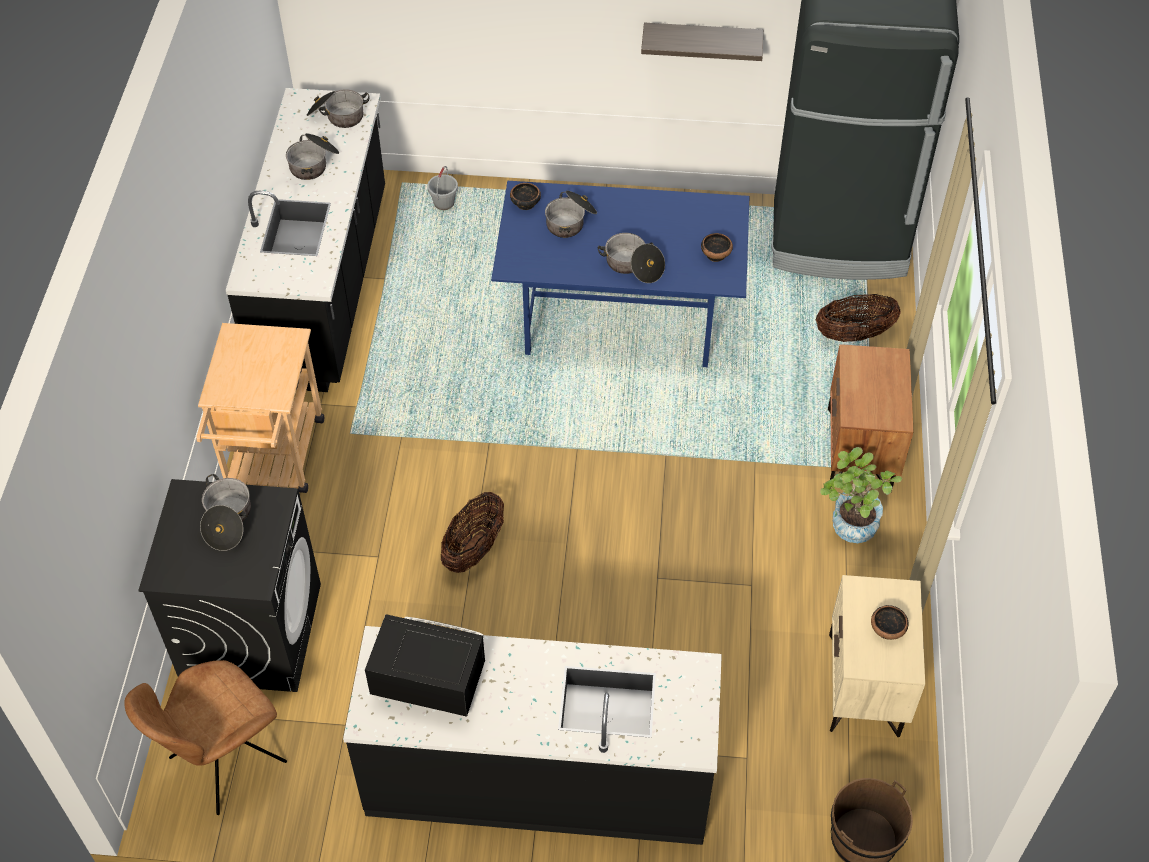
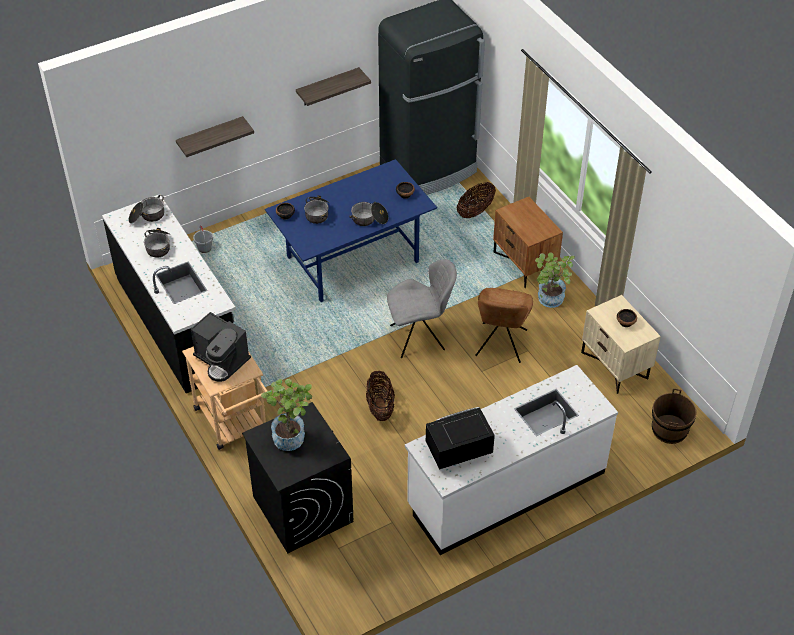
camera: 35 degrees left, 5 degrees down
(224, 762) = (347, 575): brown chair -> brown chair (500, 344)
(227, 520) = (291, 435): cooking pot -> potted plant
(256, 363) = (222, 360): none -> coffee machine
(490, 41) = (210, 137): none -> shelf
(539, 777) = (506, 489): black counter -> white counter
(614, 478) = (419, 337): none -> grey chair

